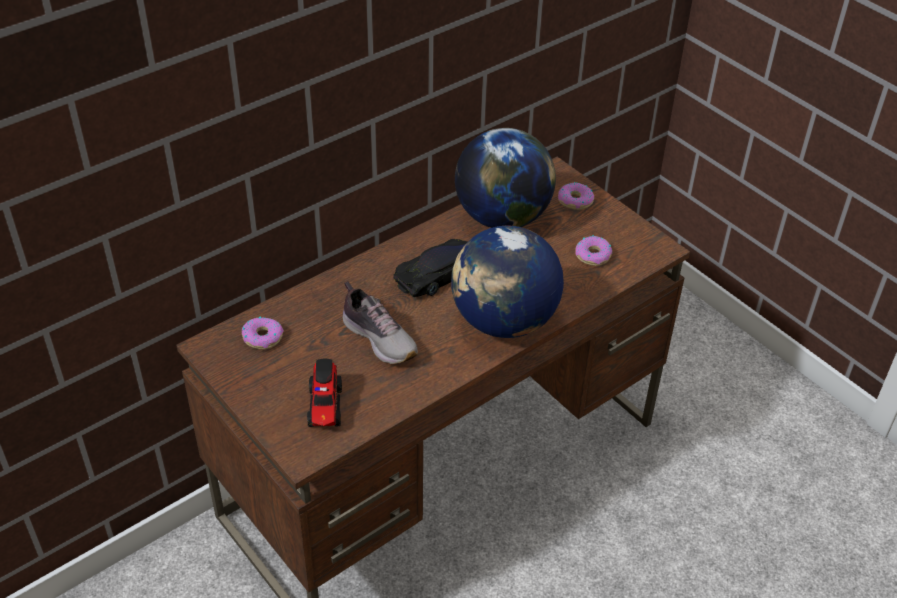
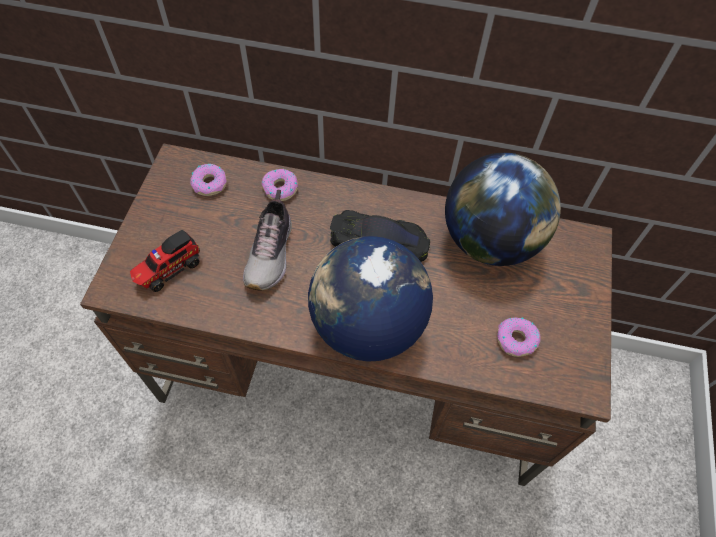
camera: 50 degrees right, 15 degrees up
(575, 201) = (570, 279): donut -> donut (280, 188)

